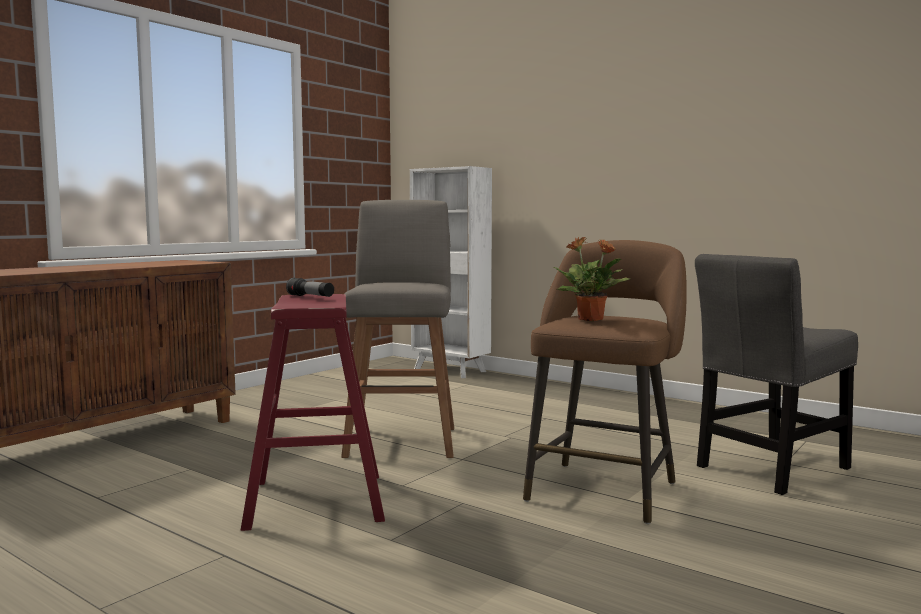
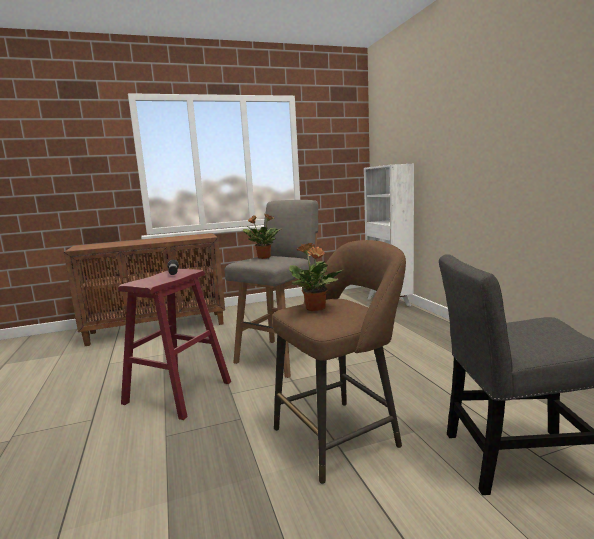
camera: 35 degrees right, 5 degrees up
(388, 282) = (263, 257): none -> potted plant

